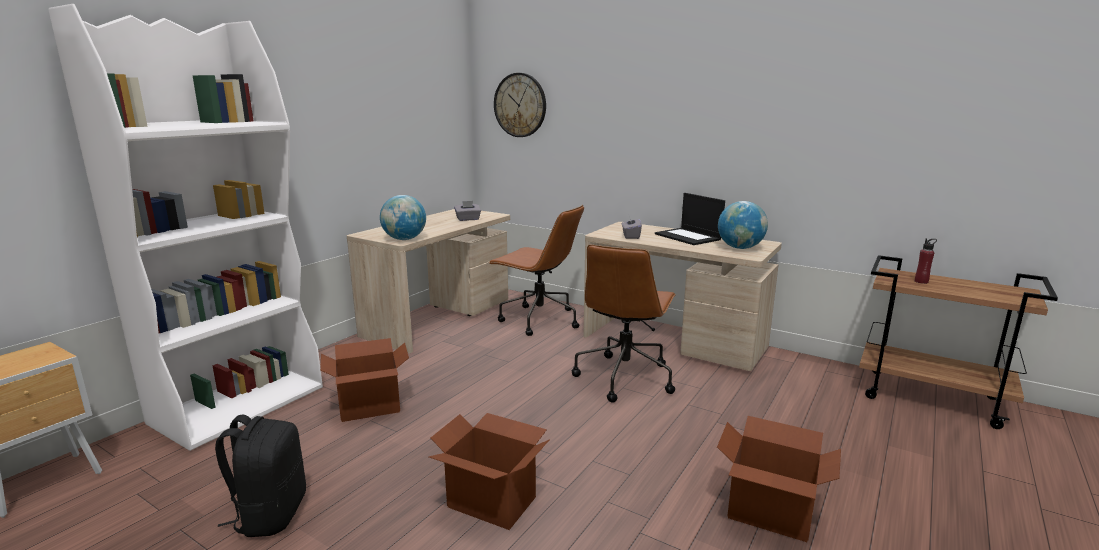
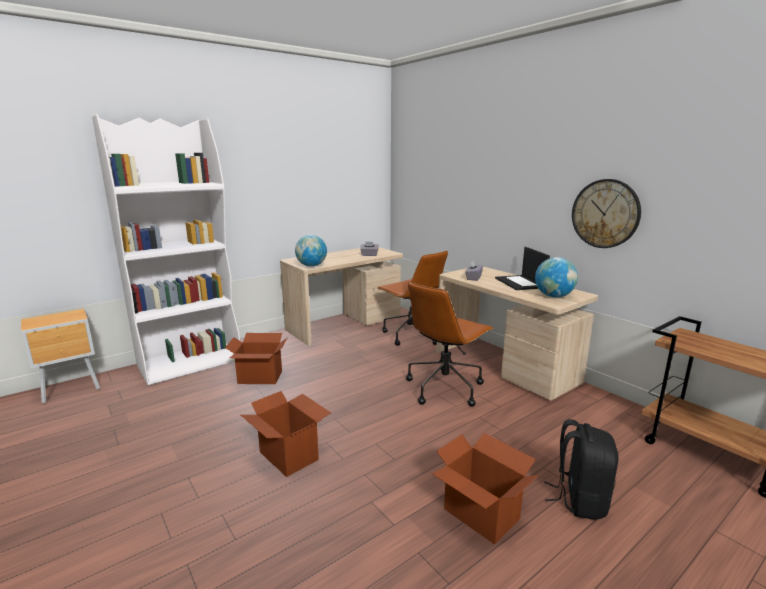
camera: 20 degrees right, 0 degrees up
(270, 514) = (162, 432): black backpack -> black backpack (579, 499)
(520, 105) = (419, 172): wall clock -> wall clock (605, 213)
(921, 281) = (707, 345): red bottle -> none

